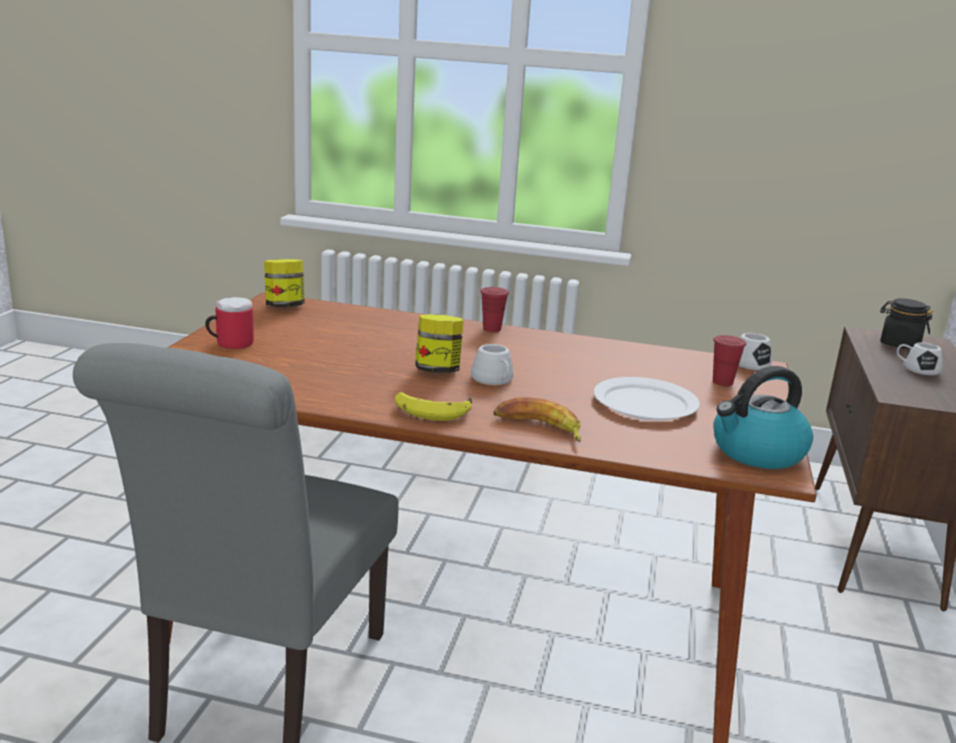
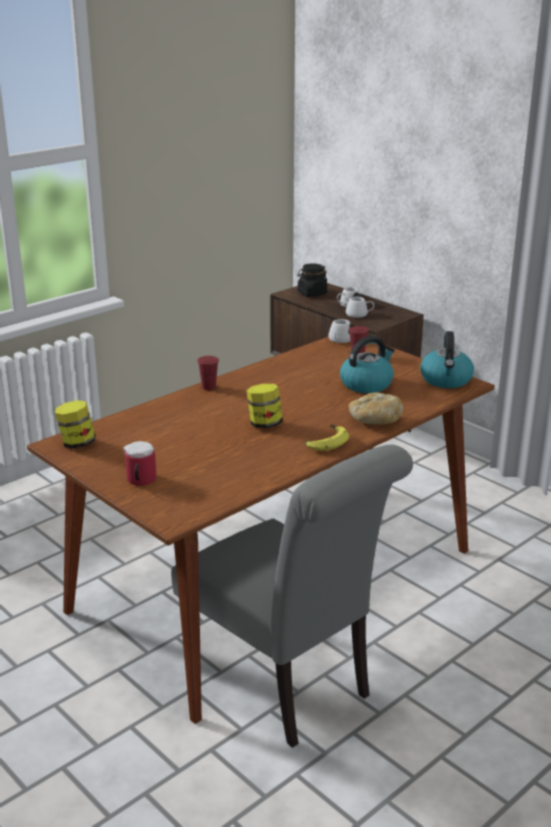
camera: 55 degrees left, 5 degrees up
(494, 381) = (297, 413): white mug -> white mug (359, 314)
(539, 428) = (374, 421): banana -> bread
(644, 403) = (366, 384): white plate -> kettle

